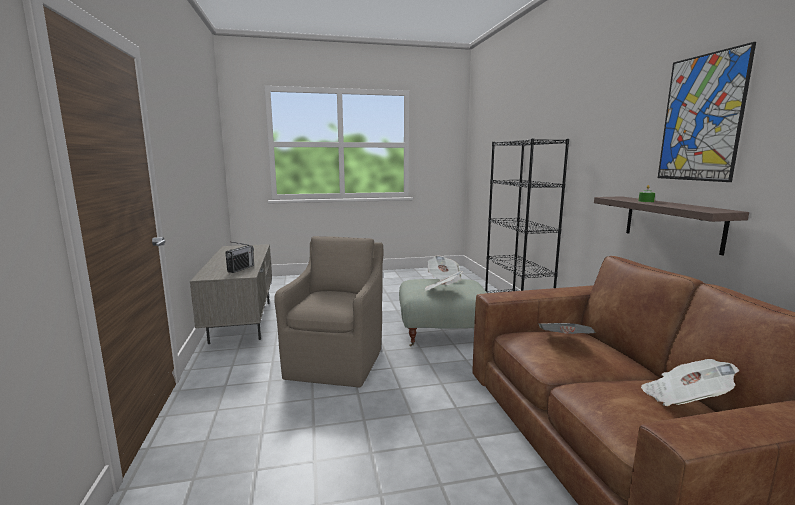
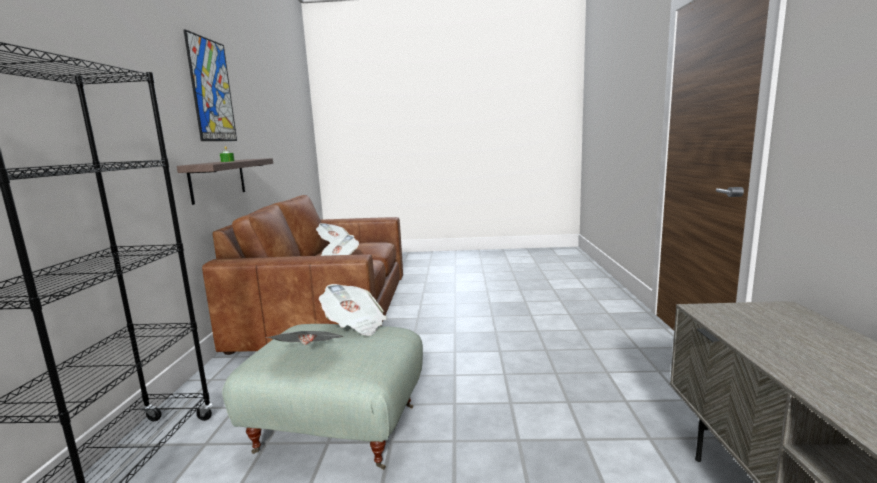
camera: 165 degrees left, 0 degrees up
(241, 269) = (756, 330): radio -> none
(337, 361) = (527, 390): brown armchair -> none

